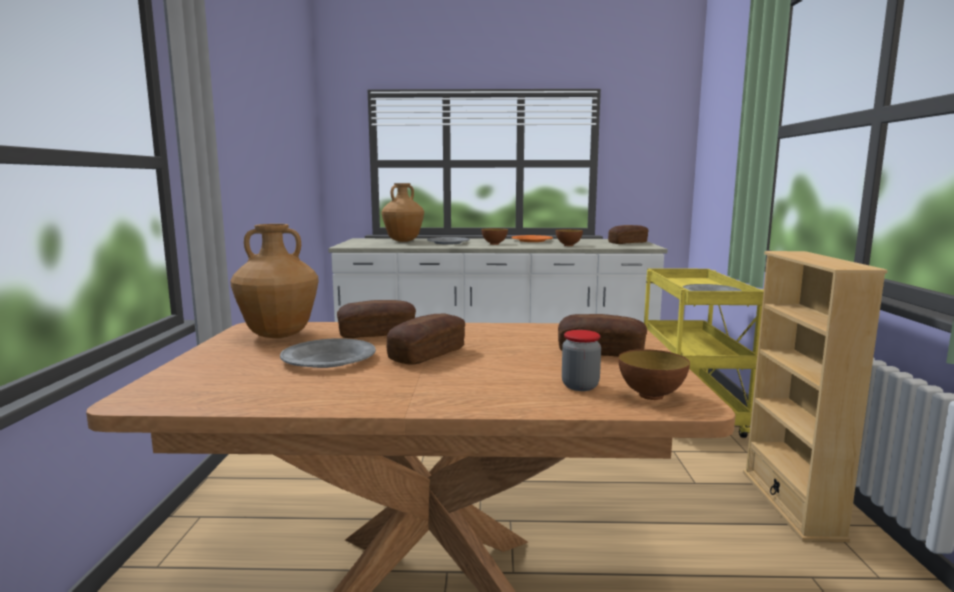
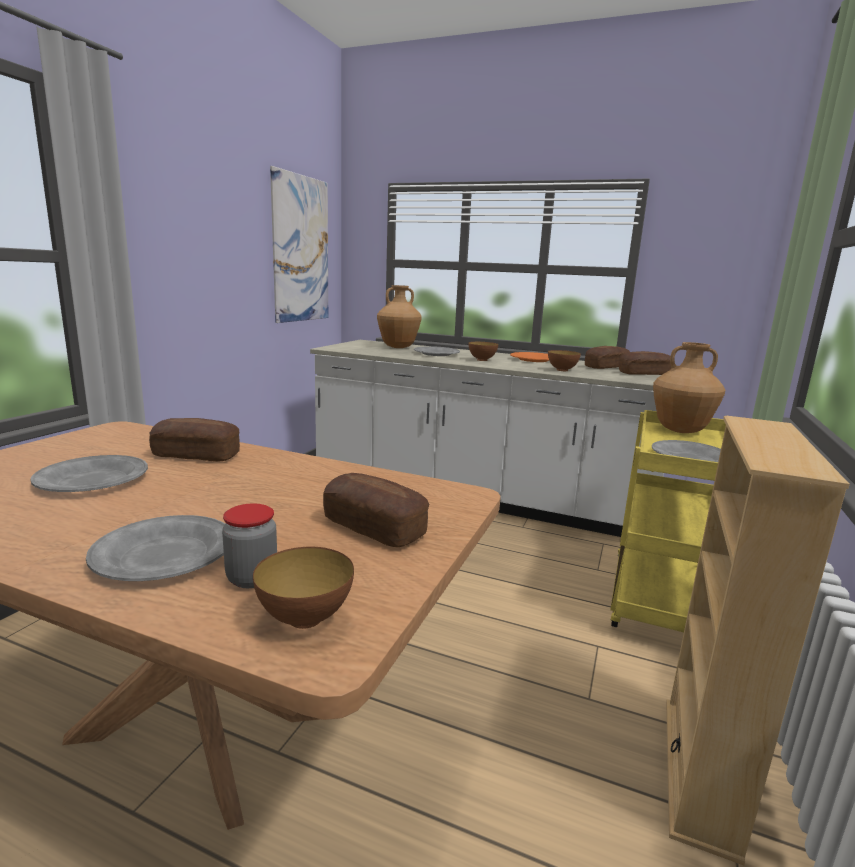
camera: 20 degrees right, 5 degrees up
(278, 335) = (112, 441): brown vase -> brown vase (680, 430)
(298, 153) = (301, 250): none -> picture
(427, 354) = (188, 492): bread -> bread (606, 367)
(495, 386) = (165, 554): none -> grey plate

